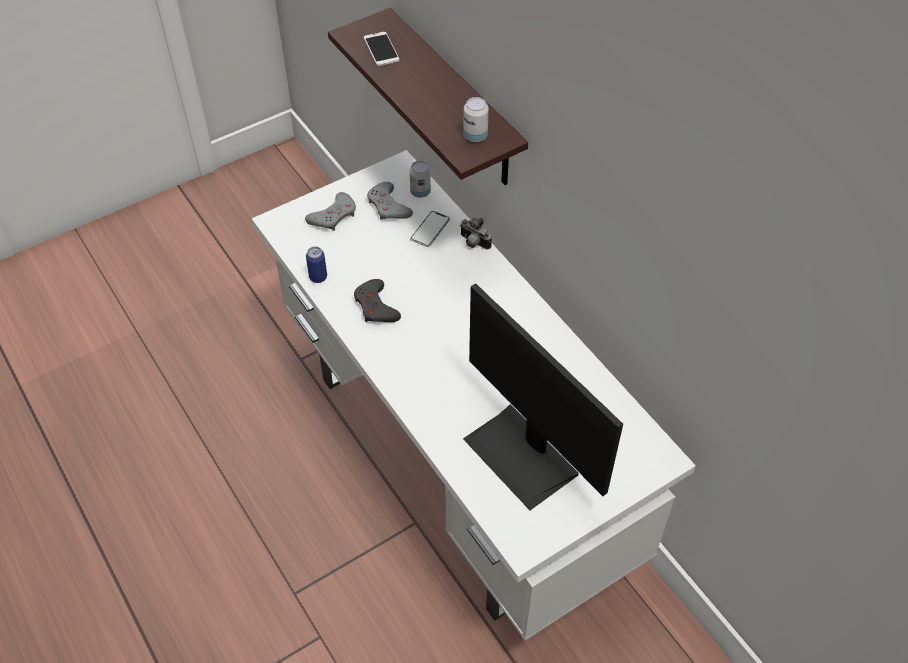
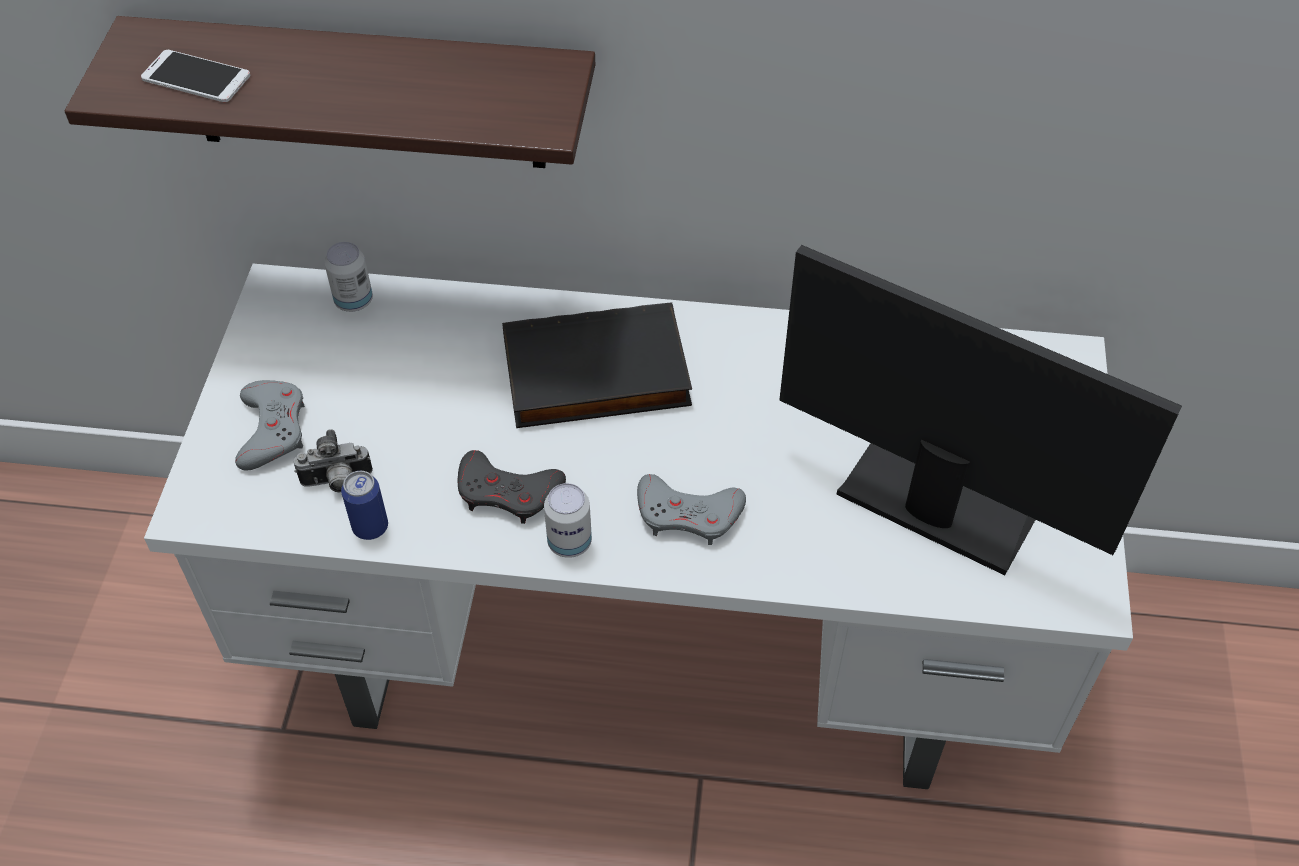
camera: 50 degrees left, 0 degrees up
(388, 206) = (335, 353): grey game controller -> grey game controller (688, 514)
(430, 229) = (436, 336): phone -> none
(464, 293) = (595, 376): none -> black book
(473, 243) = (517, 307): camera -> camera (337, 482)
(475, 136) = (517, 92): can -> can (569, 542)
(522, 455) = (938, 498): monitor -> monitor turned 150 degrees counterclockwise

